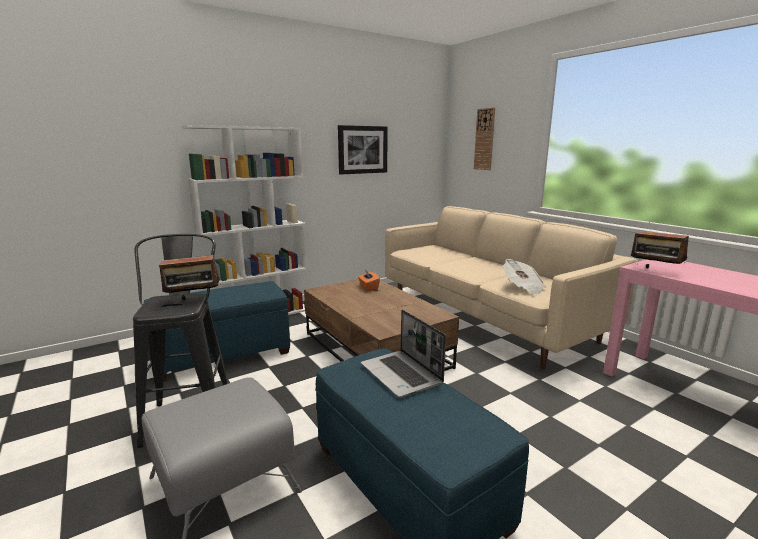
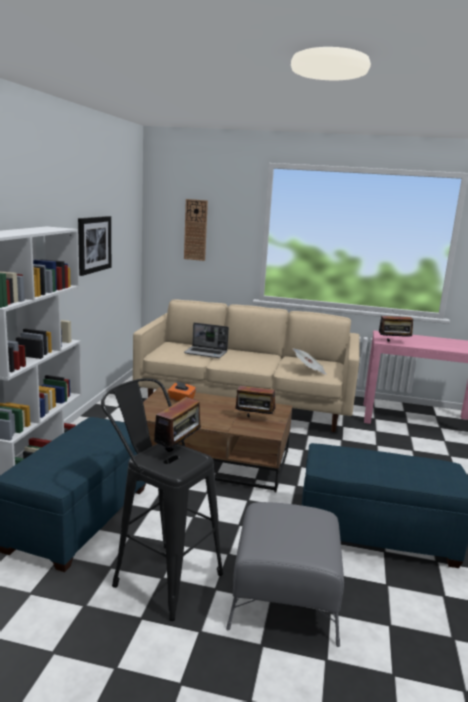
camera: 45 degrees left, 0 degrees up
(394, 317) = (254, 419): none -> radio
(402, 375) = (360, 455): laptop -> laptop (206, 353)

